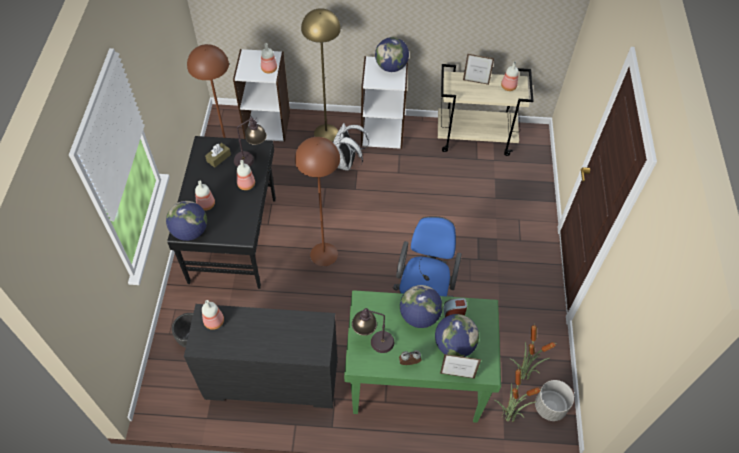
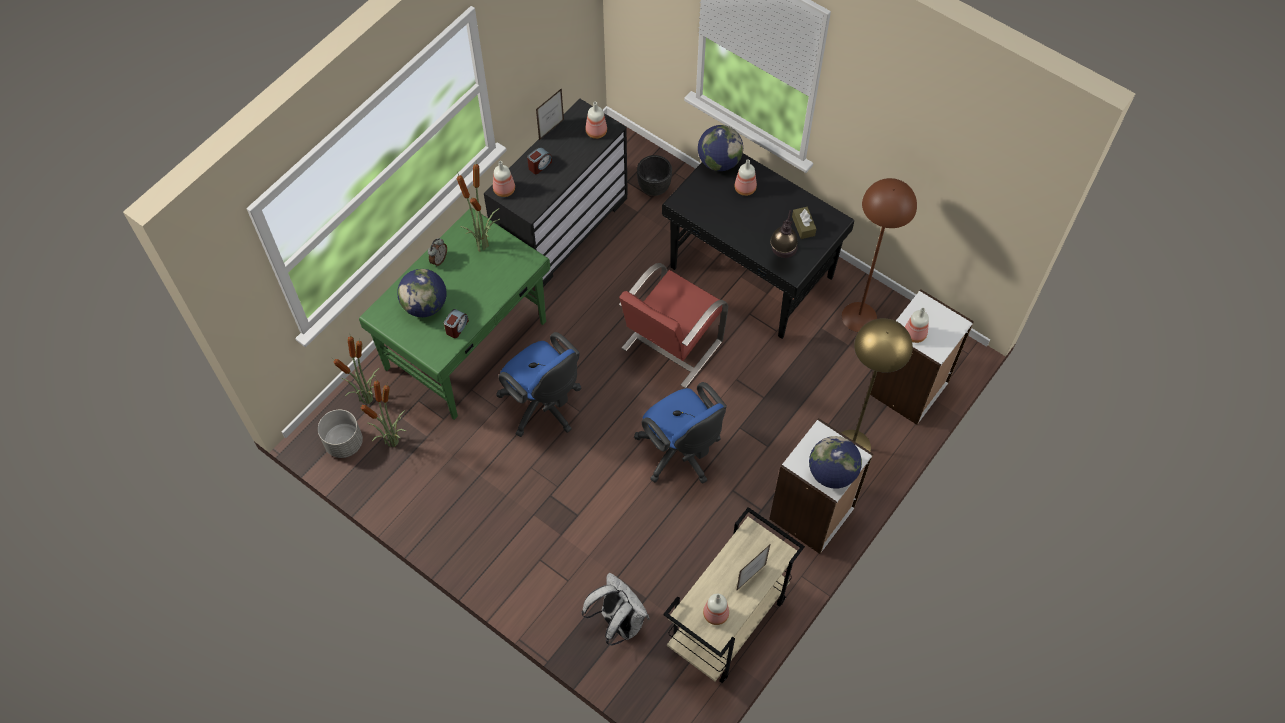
camera: 125 degrees right, 5 degrees up
(246, 185) = (746, 233): bottle -> bottle (503, 189)
(275, 342) = (539, 165): none -> alarm clock
(324, 254) = (670, 345): brown floor lamp -> red chair
(347, 163) = (786, 441): white backpack -> white backpack (618, 622)
(373, 341) = (483, 244): table lamp -> potted plant
(395, 208) = (681, 453): none -> blue office chair
(419, 316) = (476, 296): globe -> none
(457, 376) = (396, 288): picture frame -> picture frame (551, 129)

